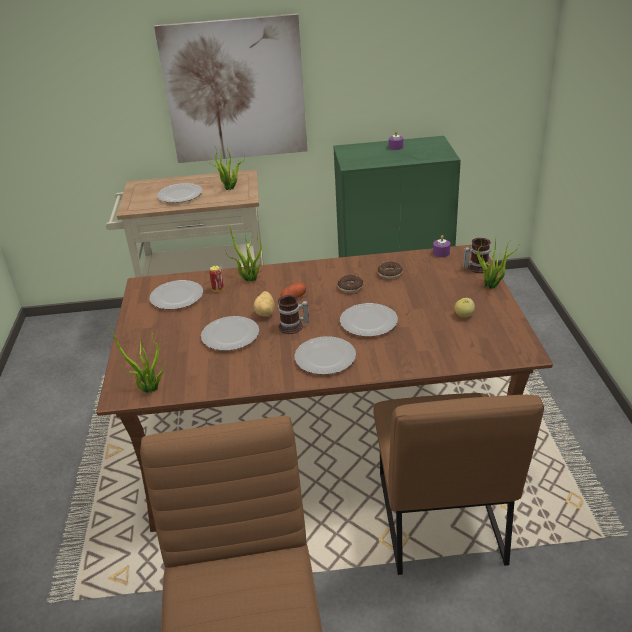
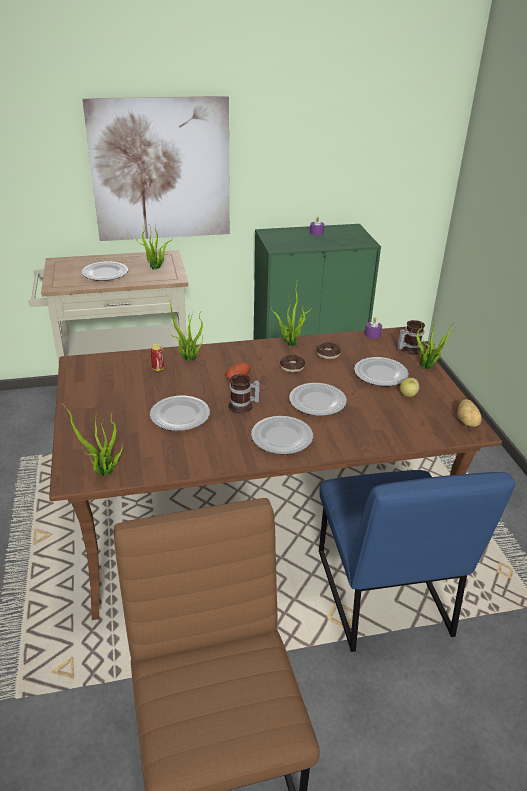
camera: 10 degrees left, 0 degrees up
(176, 297) = (115, 376): plate -> plate (380, 374)
(266, 312) = (212, 392): potato -> potato (467, 422)
(354, 262) = (290, 342): none -> potted plant
(439, 521) = (383, 595): brown chair -> blue chair

